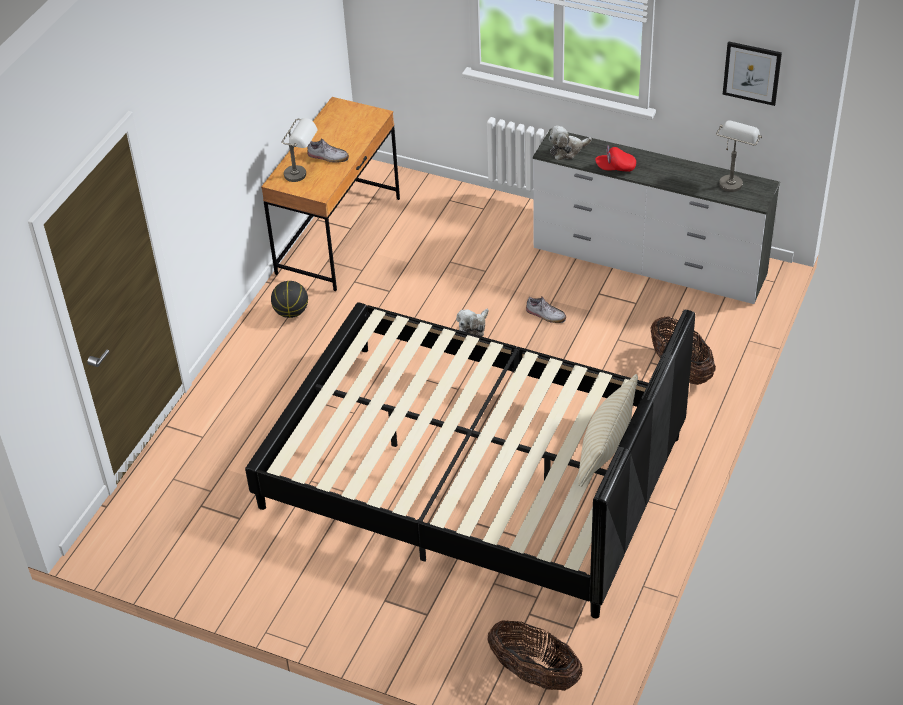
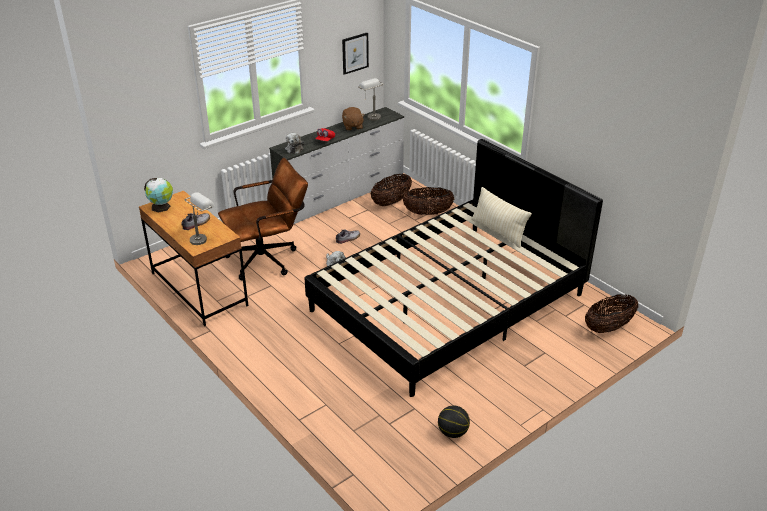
camera: 65 degrees left, 10 degrees down
(291, 312) = (247, 330): basketball -> basketball (452, 432)
(343, 113) = (161, 207): none -> globe
(443, 262) = (268, 258): none -> brown office chair
(677, 319) = (391, 202): none -> basket
(681, 175) = (352, 126): none -> brown plush toy

